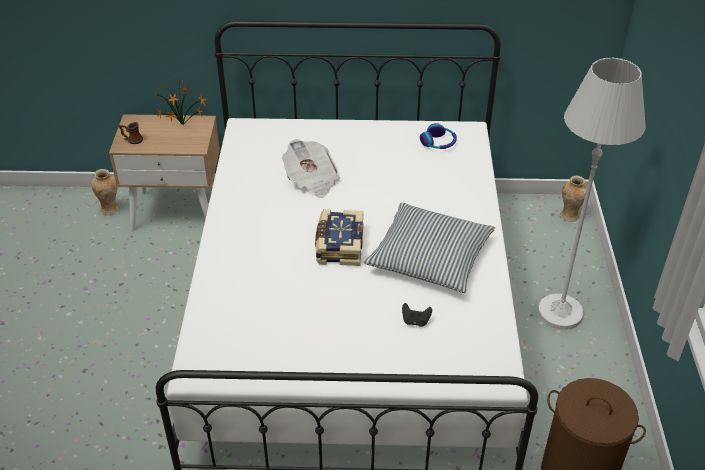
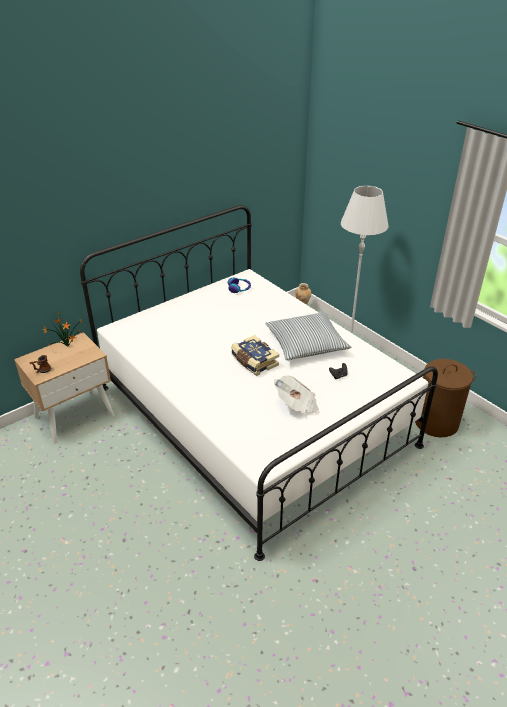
camera: 40 degrees left, 5 degrees down
(110, 209) = (23, 439): vase -> none
(311, 180) = (195, 337): newspaper -> newspaper (297, 405)

